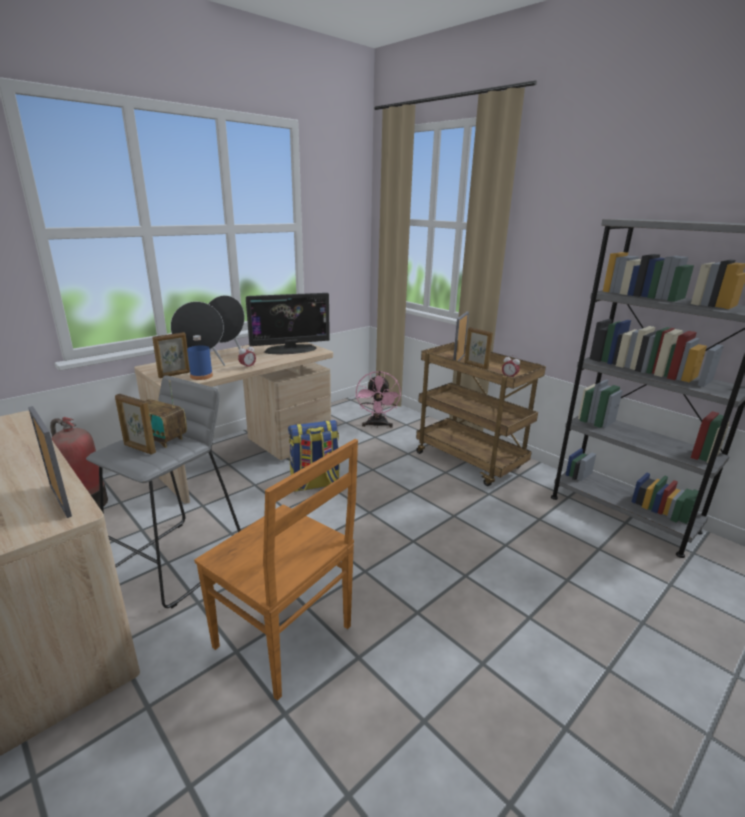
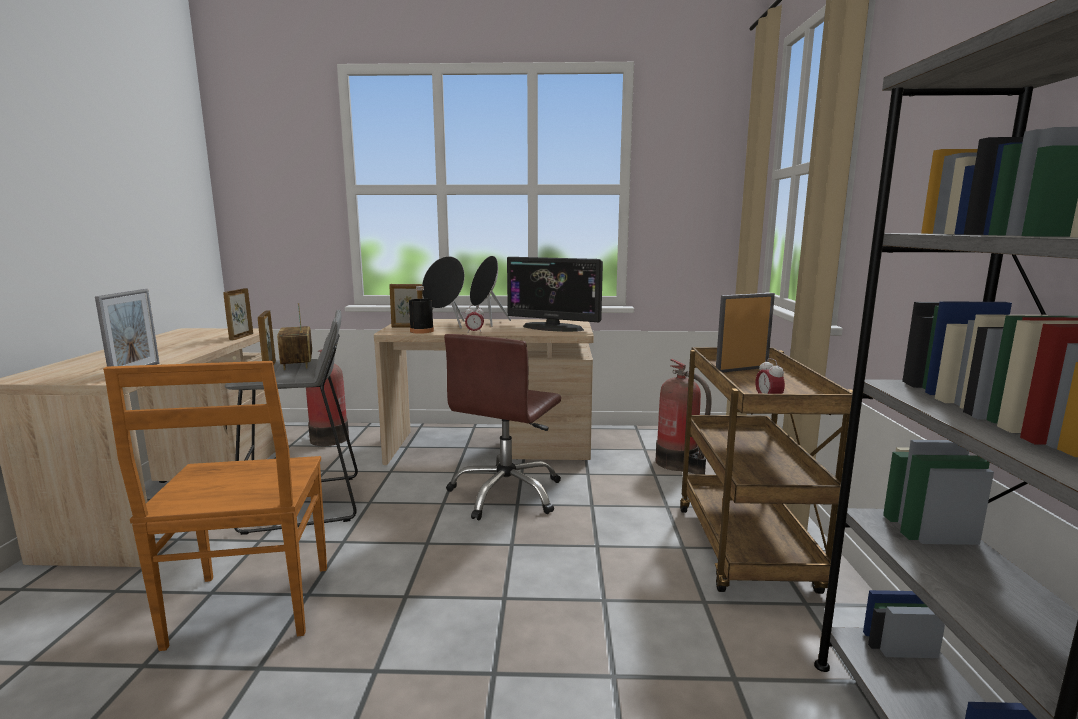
camera: 45 degrees right, 10 degrees down
(201, 376) = (421, 331): blue bottle -> black bottle
(314, 484) = (506, 493): backpack -> brown office chair
(377, 425) = (679, 464): pink fan -> fire extinguisher
(476, 366) = (750, 379): picture frame -> picture frame (241, 337)

